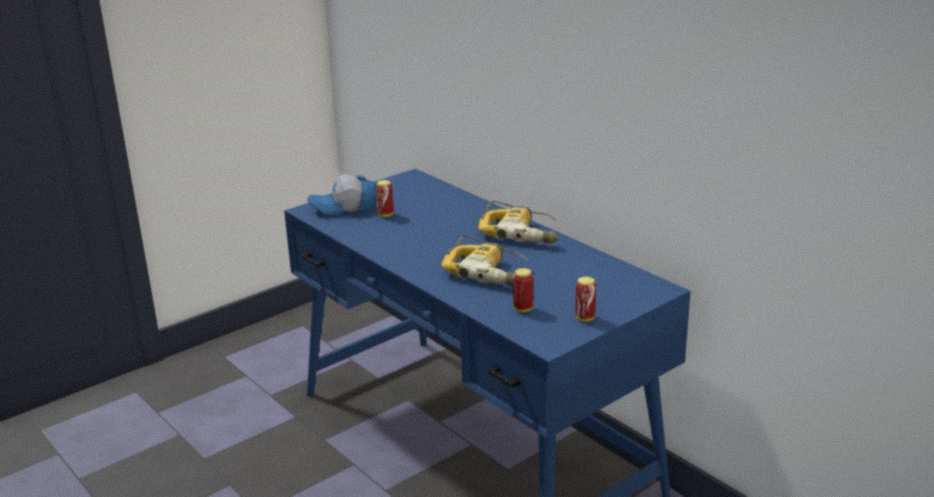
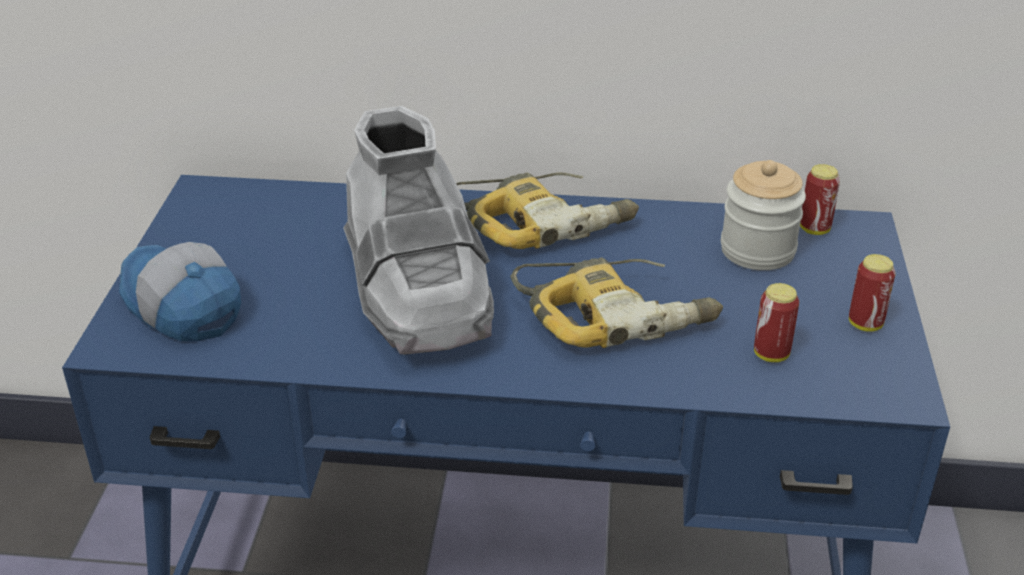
camera: 45 degrees left, 10 degrees up
(344, 208) = (180, 307): cap -> cap turned 105 degrees clockwise
(385, 215) = (280, 287): can -> can (814, 229)
(428, 235) = (417, 292): none -> grey boot
(592, 277) = (757, 250): none -> jar

